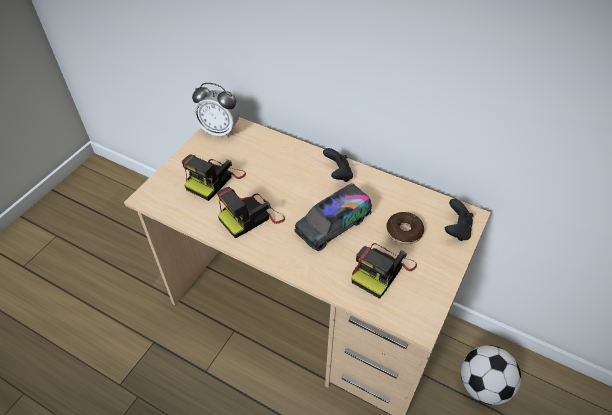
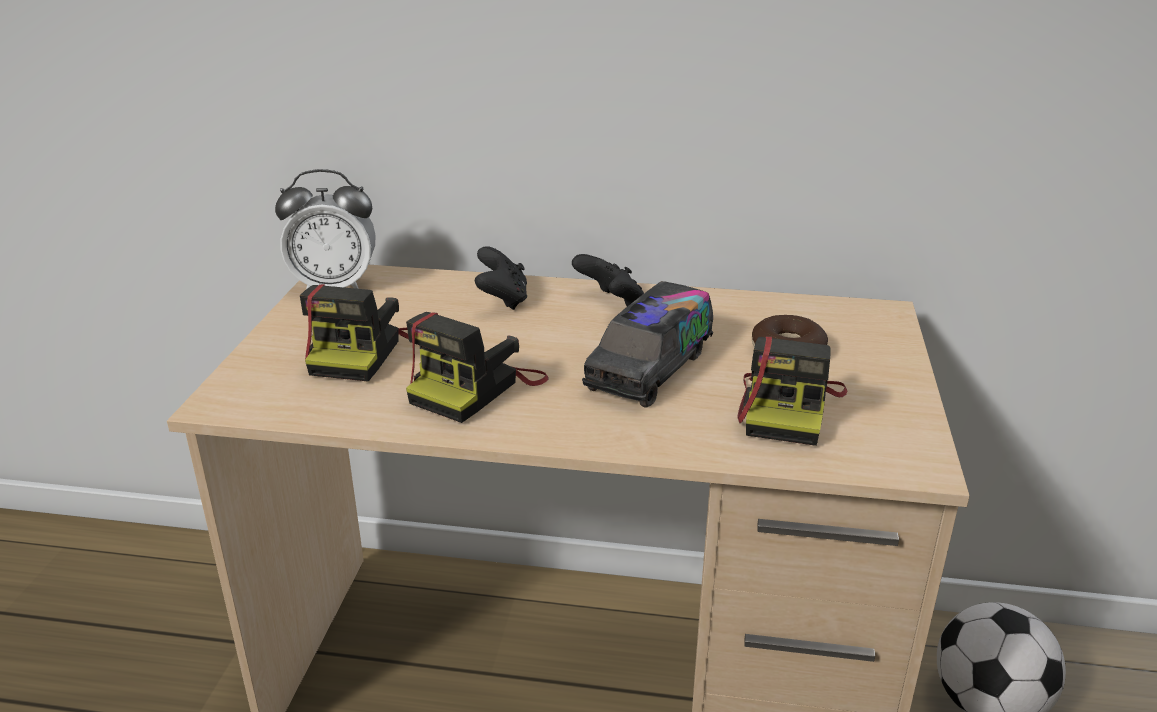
camera: 20 degrees left, 20 degrees down
(456, 230) = (875, 332): black game controller -> black game controller (502, 300)

